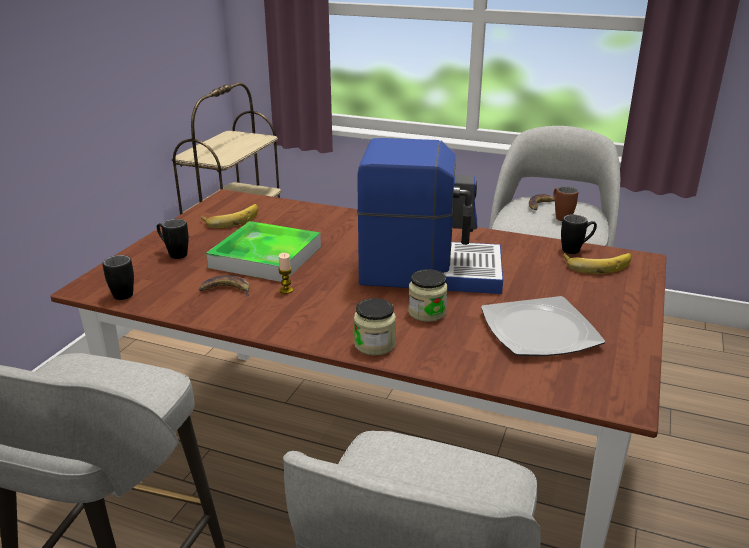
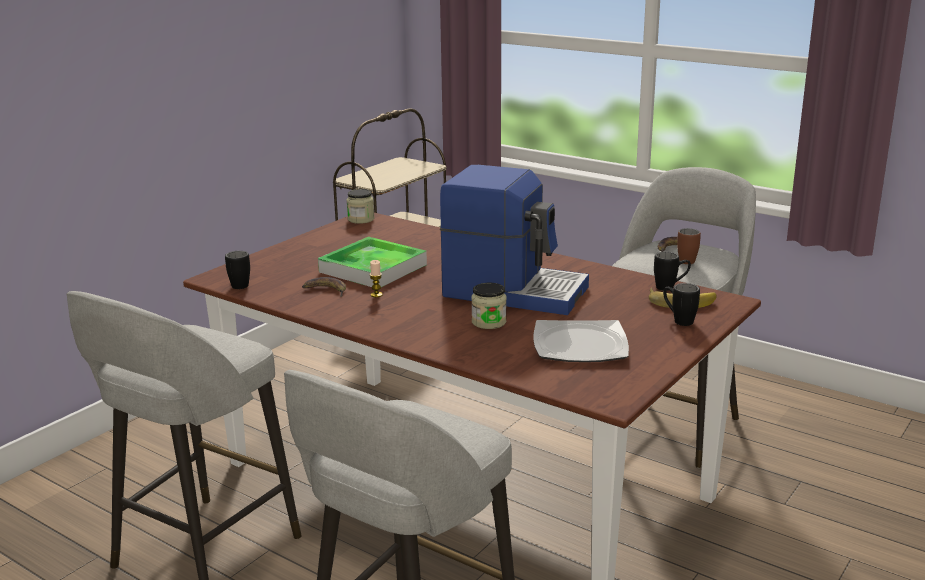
camera: 15 degrees right, 5 degrees down
(174, 254) = (295, 259): black mug -> black mug (678, 320)
(231, 219) = (358, 236): banana -> none
(374, 344) = (427, 340): jar -> jar (361, 219)

